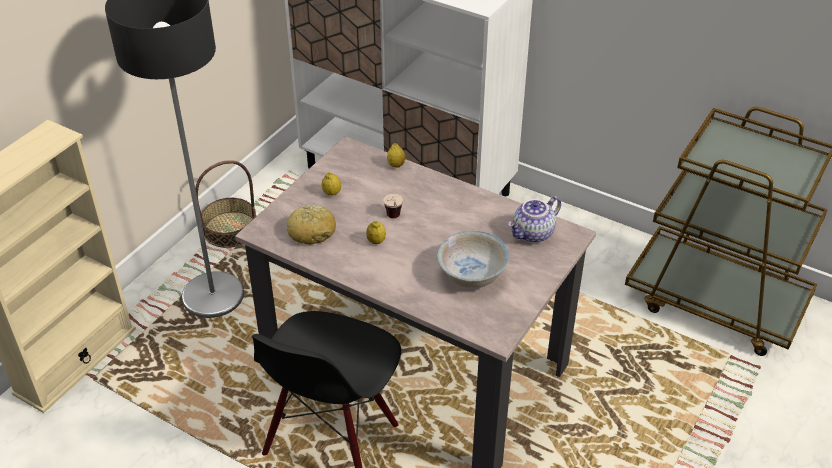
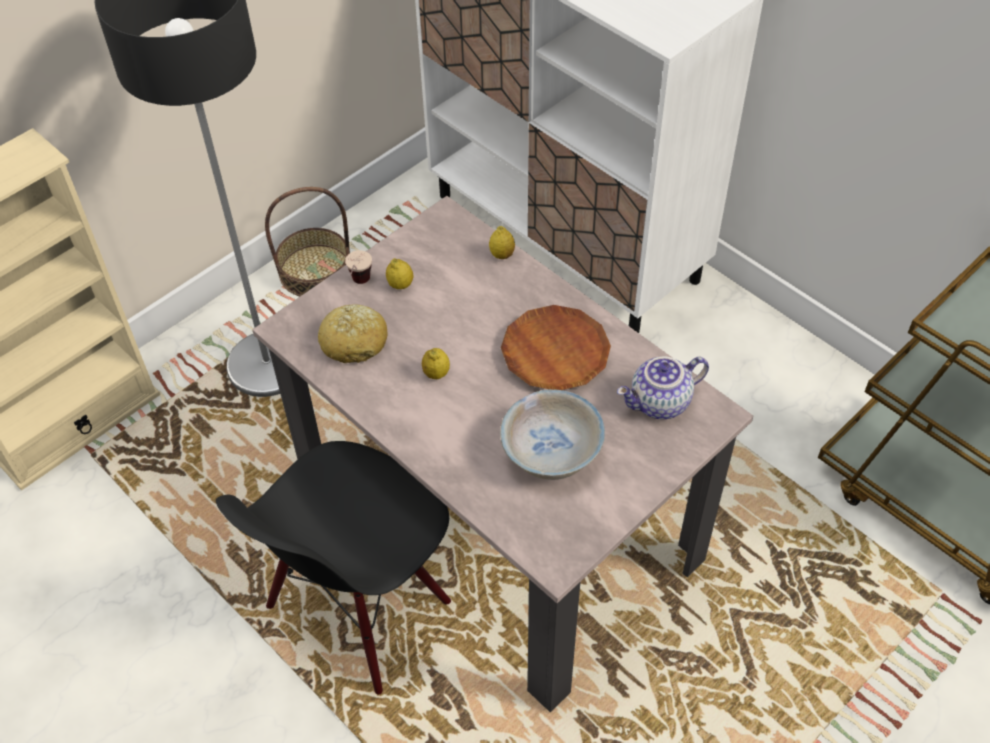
camera: 15 degrees right, 10 degrees up
(394, 219) = (472, 343): cup -> cup (359, 286)
(453, 216) = (555, 353): none -> brown plate

